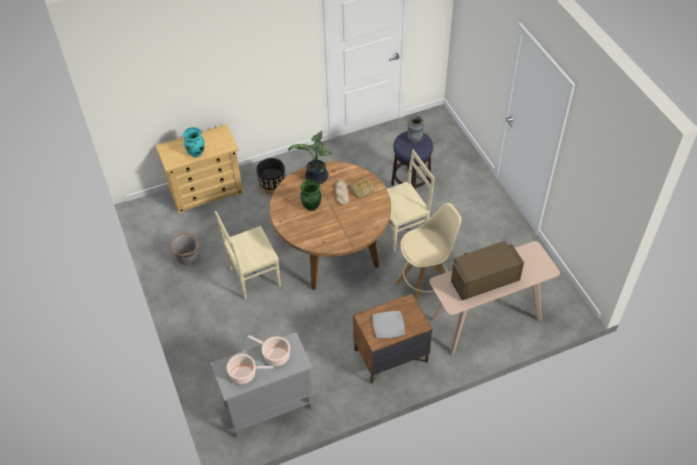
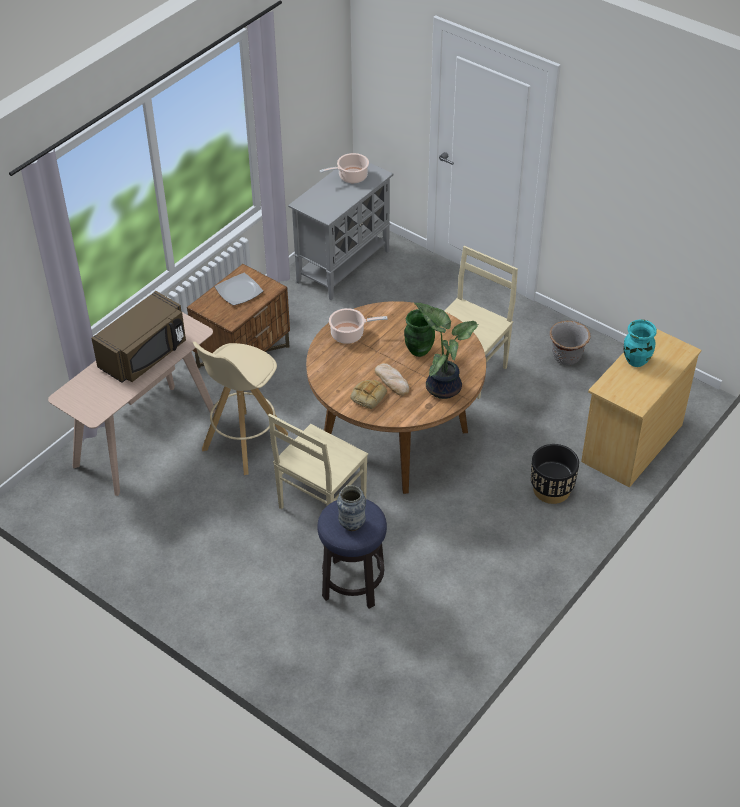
camera: 150 degrees right, 5 degrees down
(275, 355) = (333, 200): cooking pot -> cooking pot (349, 334)

